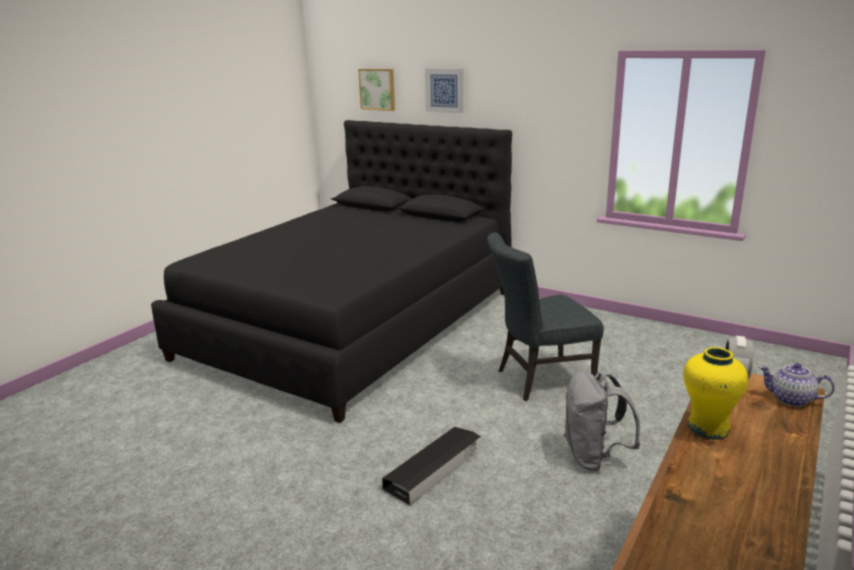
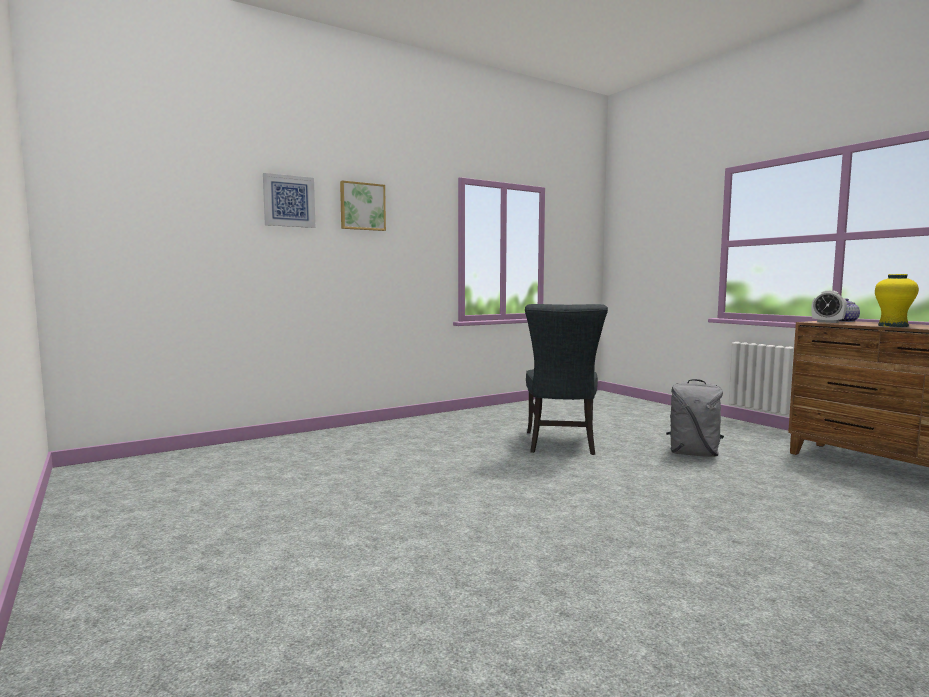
camera: 65 degrees left, 15 degrees down
(353, 323) = (327, 485): black bed -> none
(378, 89) = (182, 194): picture -> picture (362, 206)
(434, 469) = (698, 502): black storage box -> none

